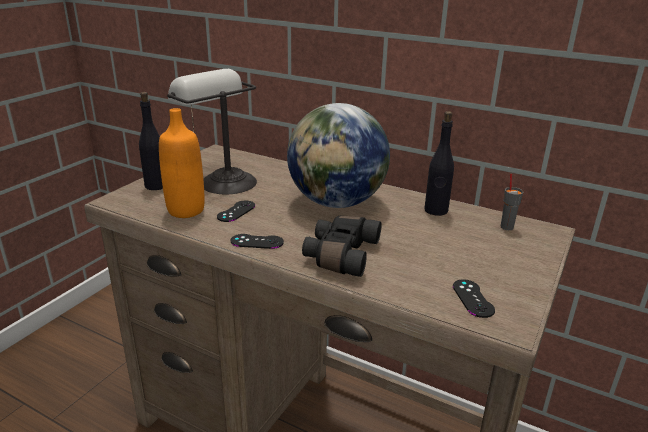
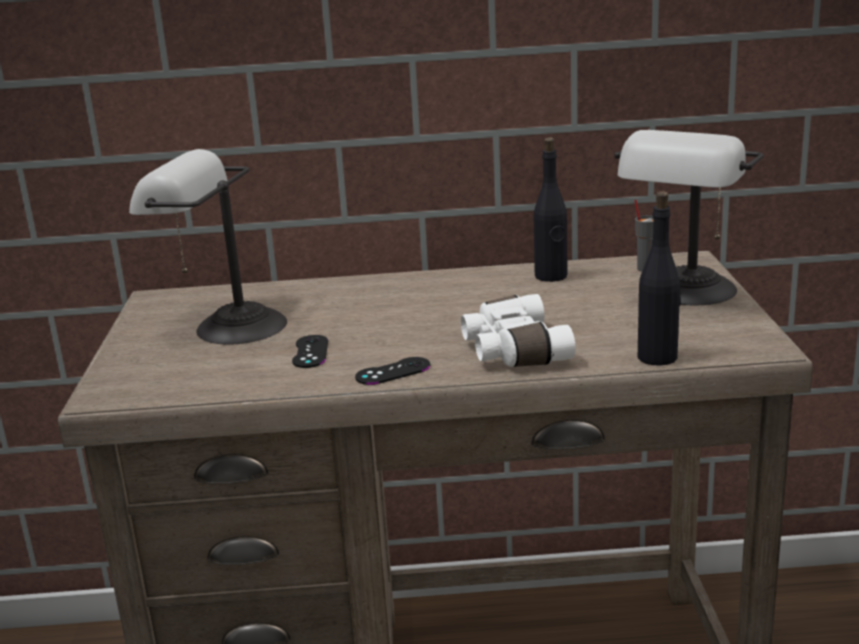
camera: 30 degrees left, 5 degrees down
(156, 186) = (138, 362): black bottle -> black bottle (657, 357)
(186, 210) = (237, 373): orange bottle -> none
(337, 202) = (425, 303): globe -> none
(340, 255) = (512, 350): black binoculars -> white binoculars
(473, 298) = (702, 339): black game controller -> none
(508, 259) = (687, 296): none -> table lamp

